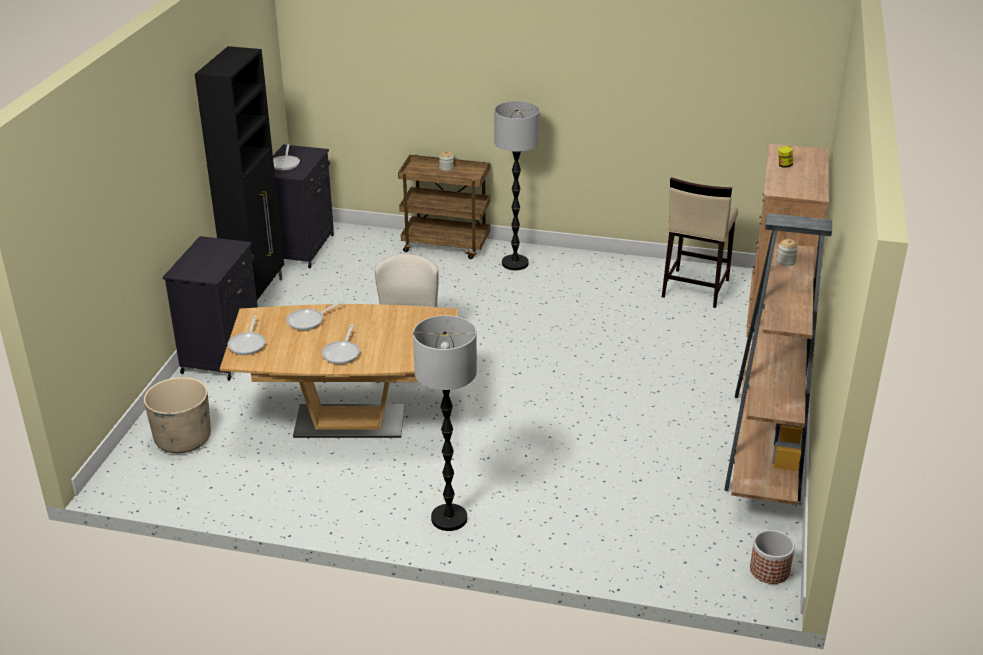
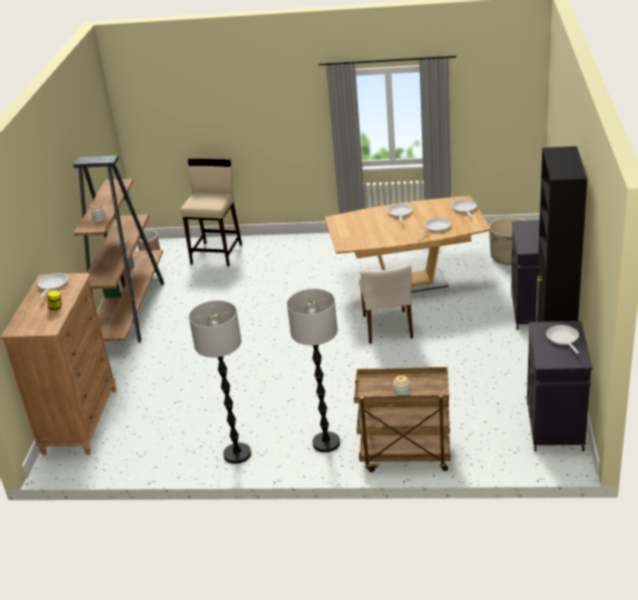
camera: 175 degrees right, 0 degrees up
(449, 518) = (324, 246): floor lamp -> floor lamp (237, 454)
(694, 288) = (148, 439): beige stool -> beige stool (217, 254)
(803, 186) = (52, 286): none -> frying pan

